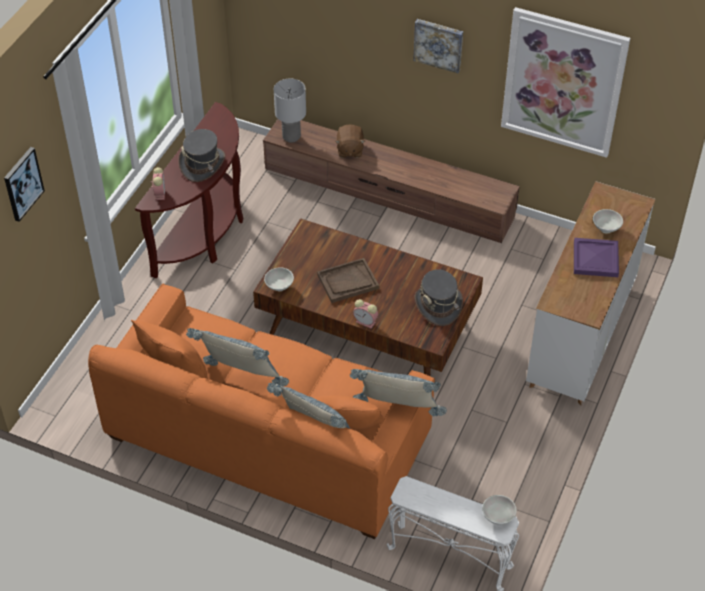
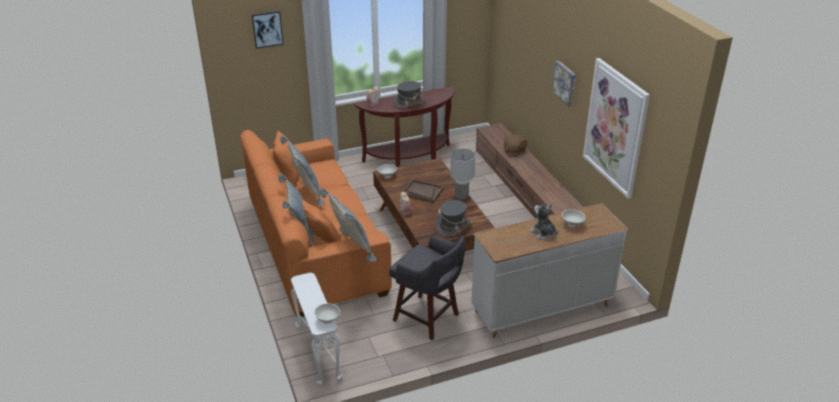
camera: 45 degrees right, 15 degrees down
(292, 138) = (492, 133): grey table lamp -> grey table lamp (461, 197)
(499, 432) = (428, 319): none -> grey stool
(596, 260) = (543, 233): purple tray -> plush toy

